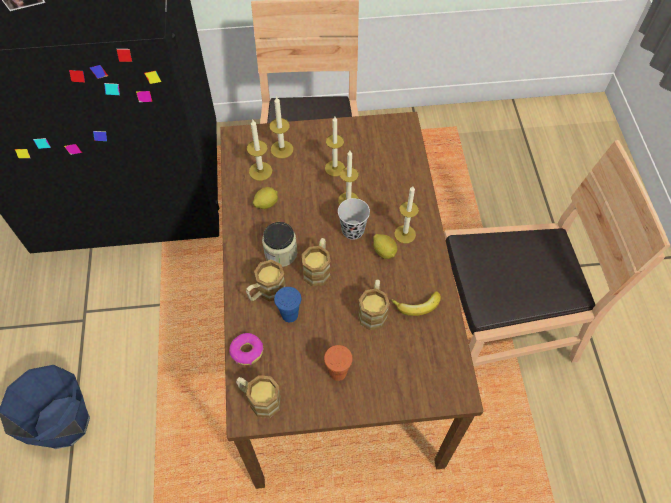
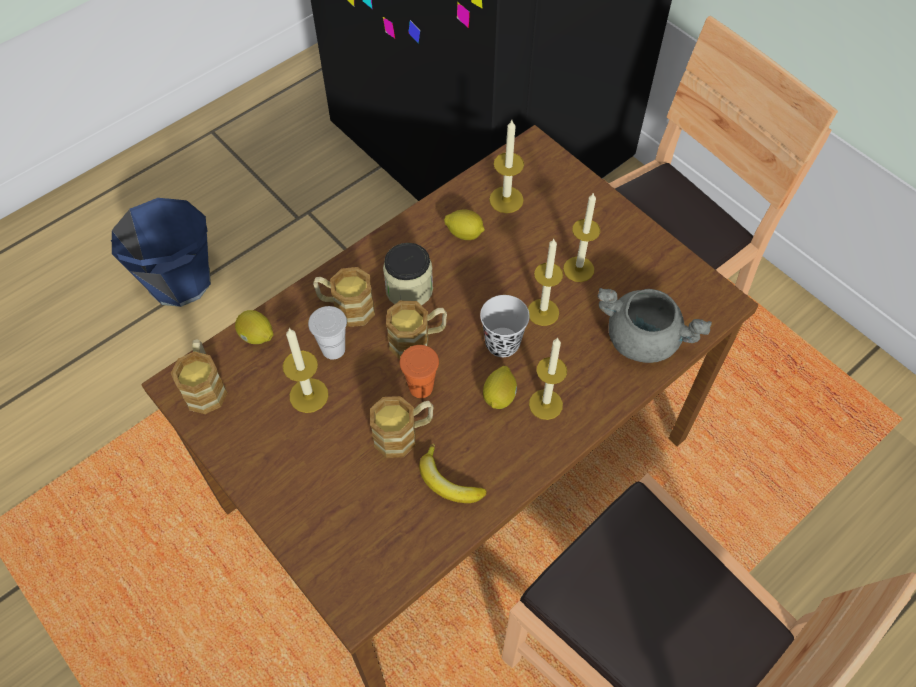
camera: 55 degrees right, 0 degrees up
(246, 351) = (257, 336): donut -> lemon
(282, 149) = (556, 200): candle -> candle (309, 395)
(289, 315) = (333, 349): blue cup -> white cup
(338, 372) = (292, 445): orange cup -> orange cup (421, 387)
(399, 168) = (643, 339): none -> grey cooking pot

